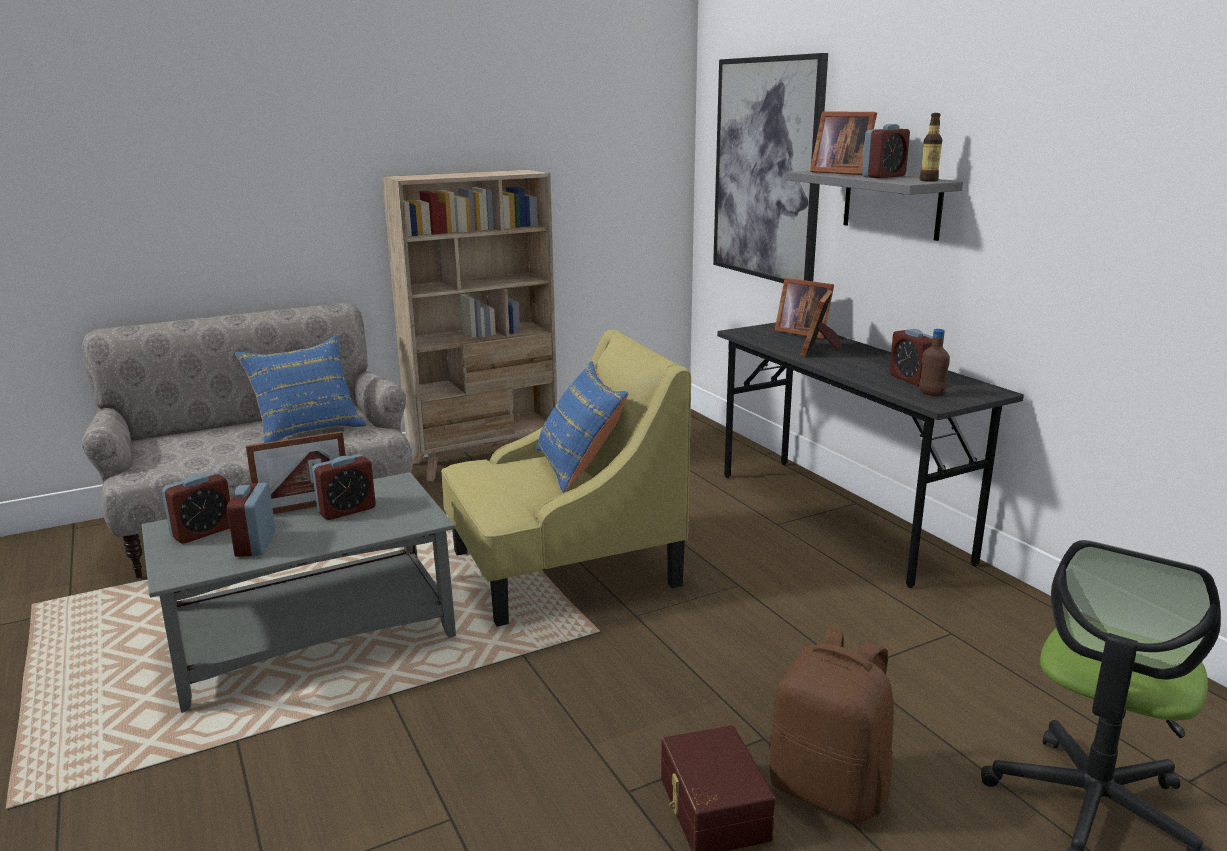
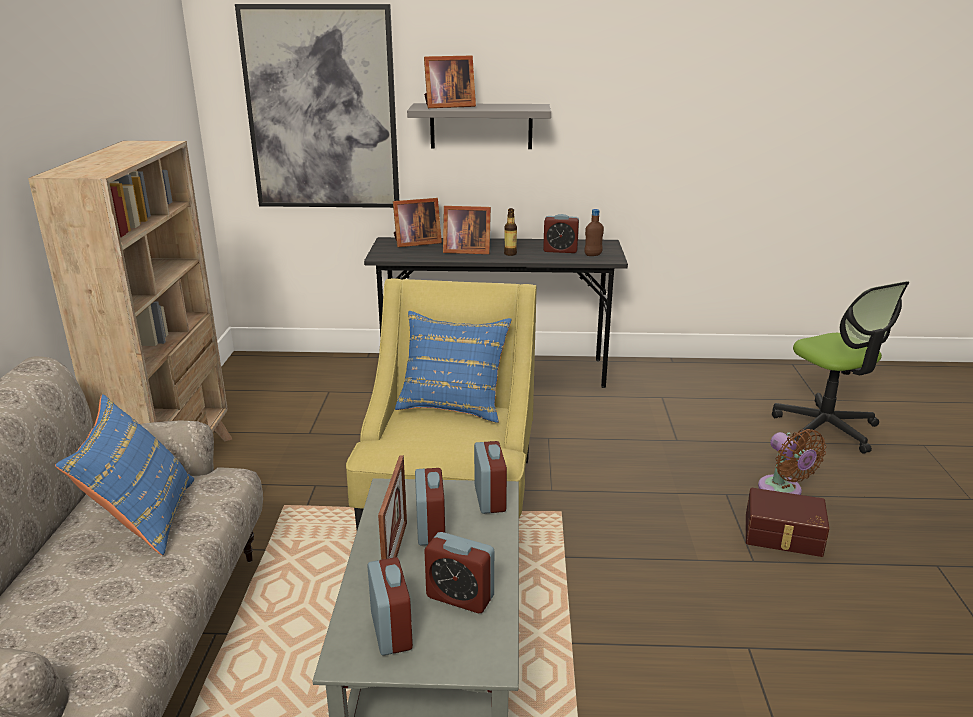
camera: 60 degrees left, 5 degrees up
(820, 350) = (465, 251): picture frame -> picture frame turned 45 degrees counterclockwise
(830, 789) = (783, 491): brown backpack -> brown fan
(883, 176) = (492, 106): alarm clock -> alarm clock (490, 499)
(928, 180) = (537, 106): bottle -> bottle (510, 254)

